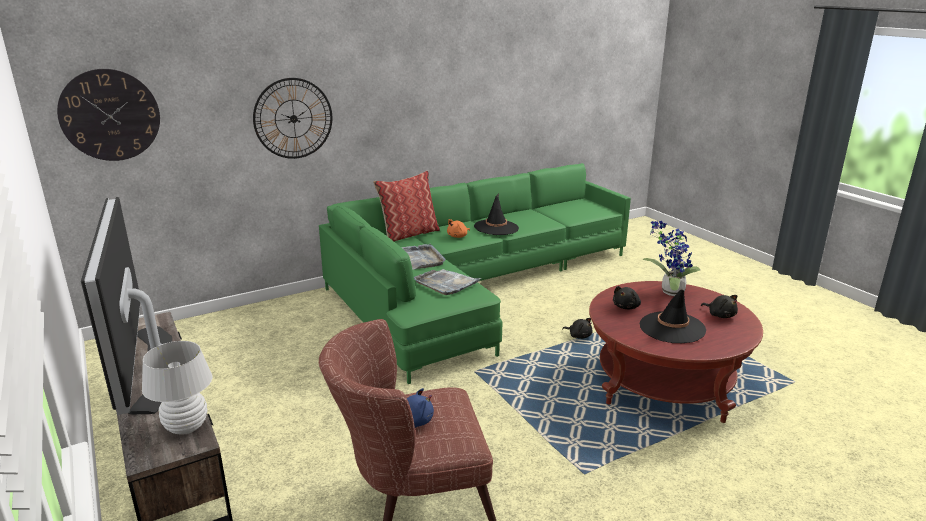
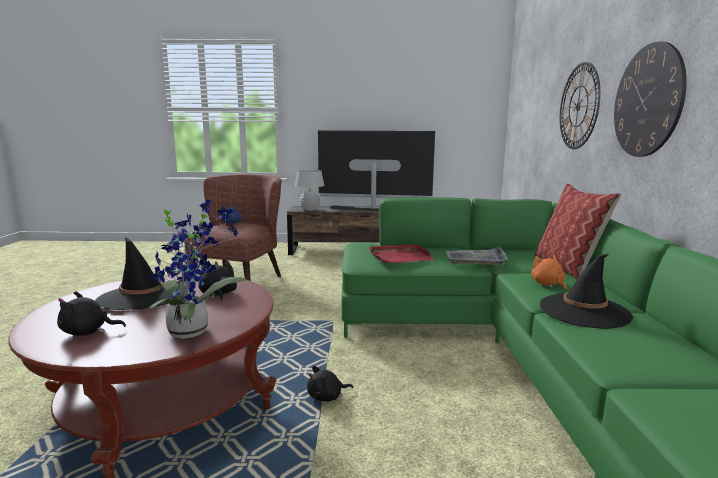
camera: 120 degrees right, 10 degrees down
(110, 115) = (522, 97): wall clock -> wall clock (647, 101)
(446, 283) = (399, 257): grey tray -> red tray

